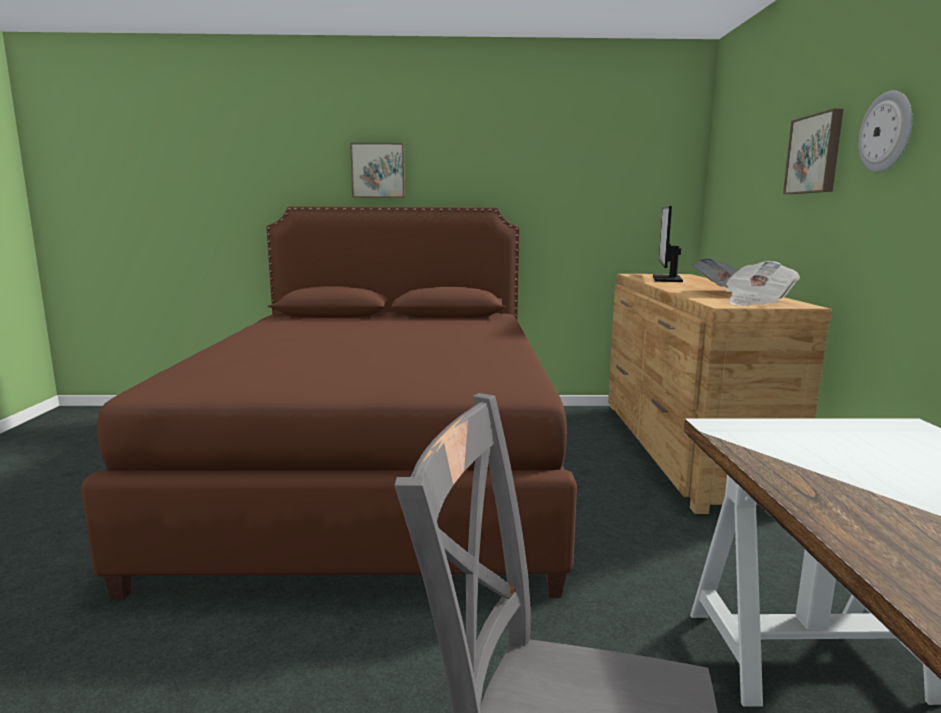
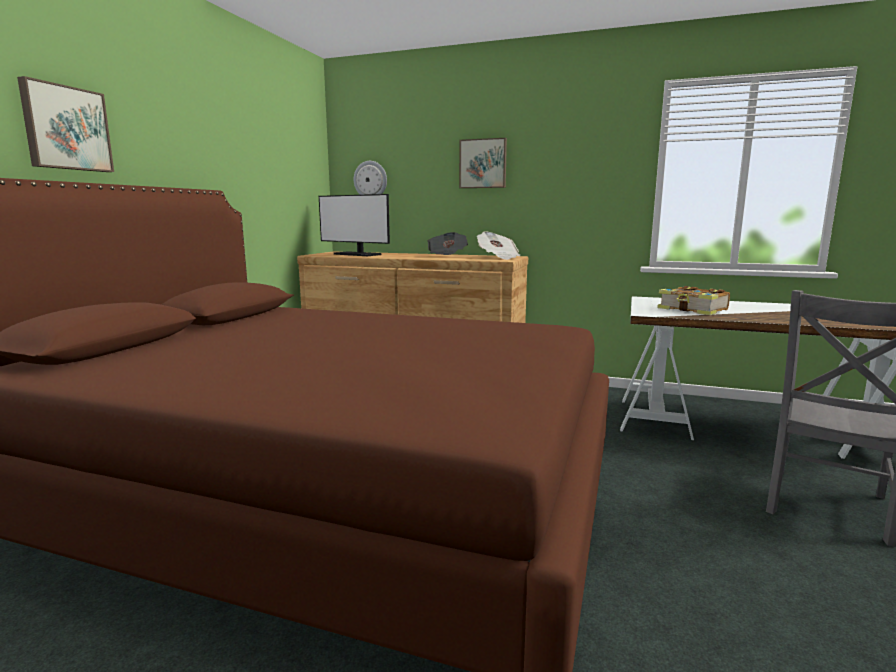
camera: 70 degrees left, 0 degrees up
(837, 459) = (693, 310): none -> book
(886, 132) = (548, 156): wall clock -> wall clock (370, 180)

